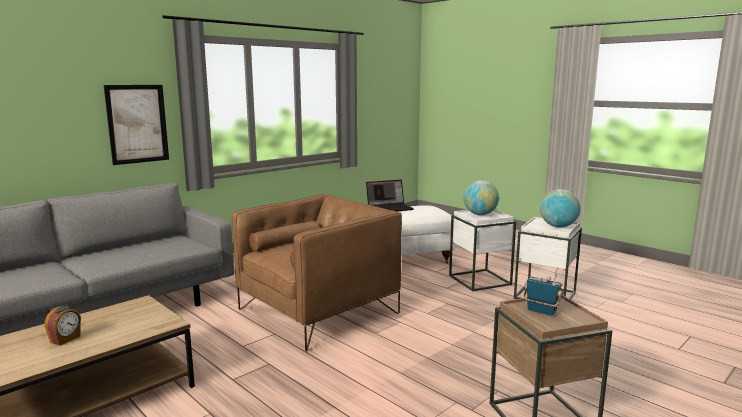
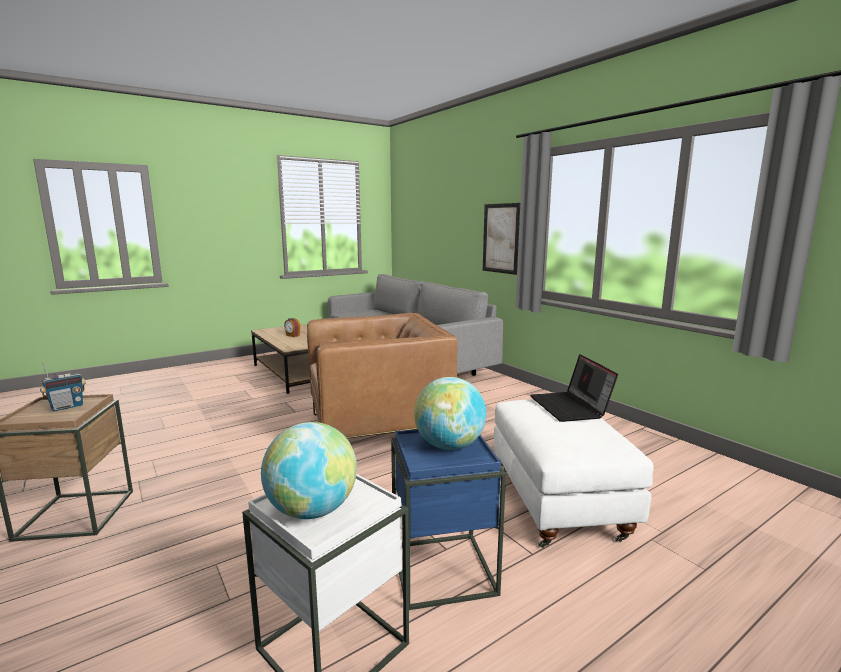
camera: 100 degrees right, 0 degrees up
(318, 311) = (378, 430): brown armchair -> brown armchair turned 75 degrees counterclockwise
(480, 280) = (442, 569): white side table -> blue side table

